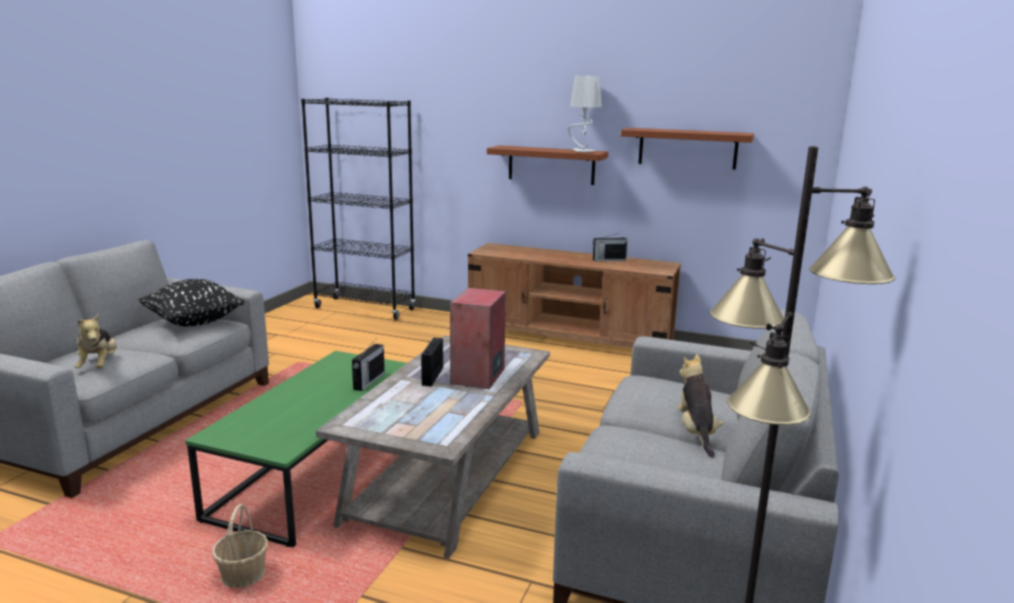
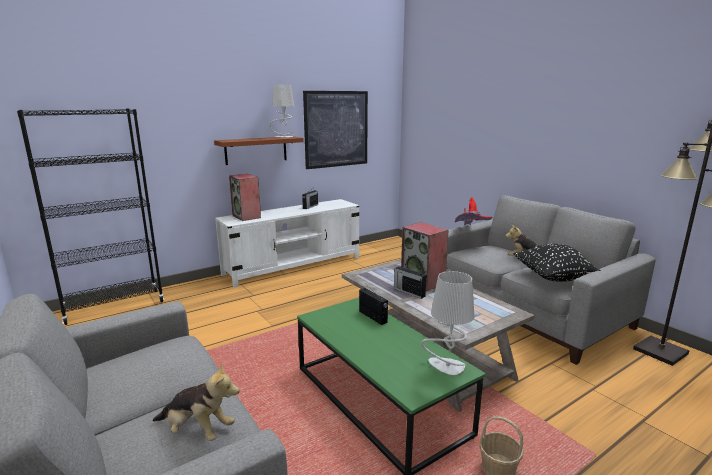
camera: 55 degrees left, 0 degrees up
(194, 321) = (154, 355): black pillow -> black pillow (552, 278)
(283, 440) = (446, 366): none -> grey table lamp
(512, 250) = (247, 216): none -> speaker
(569, 338) = (294, 266): brown tv stand -> white tv stand
(676, 351) = (470, 231): none -> red hat
(687, 148) = (336, 129): brown shelf -> picture

